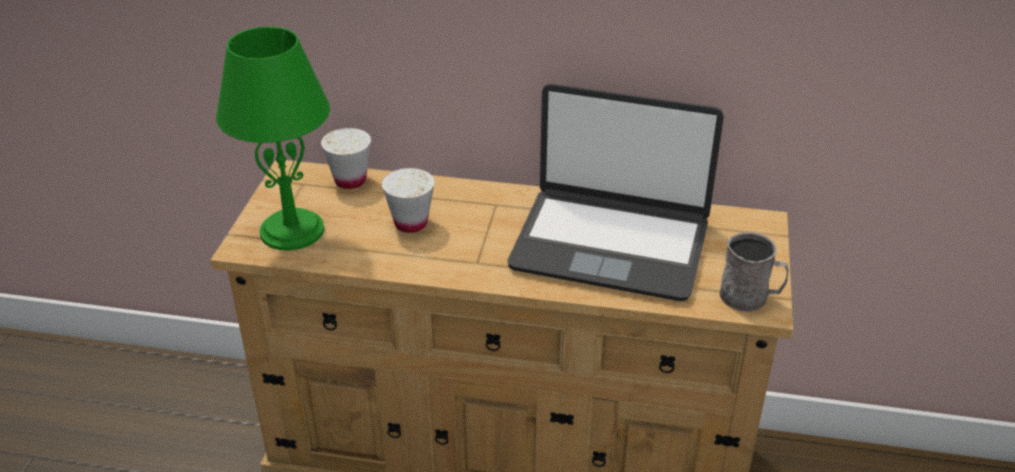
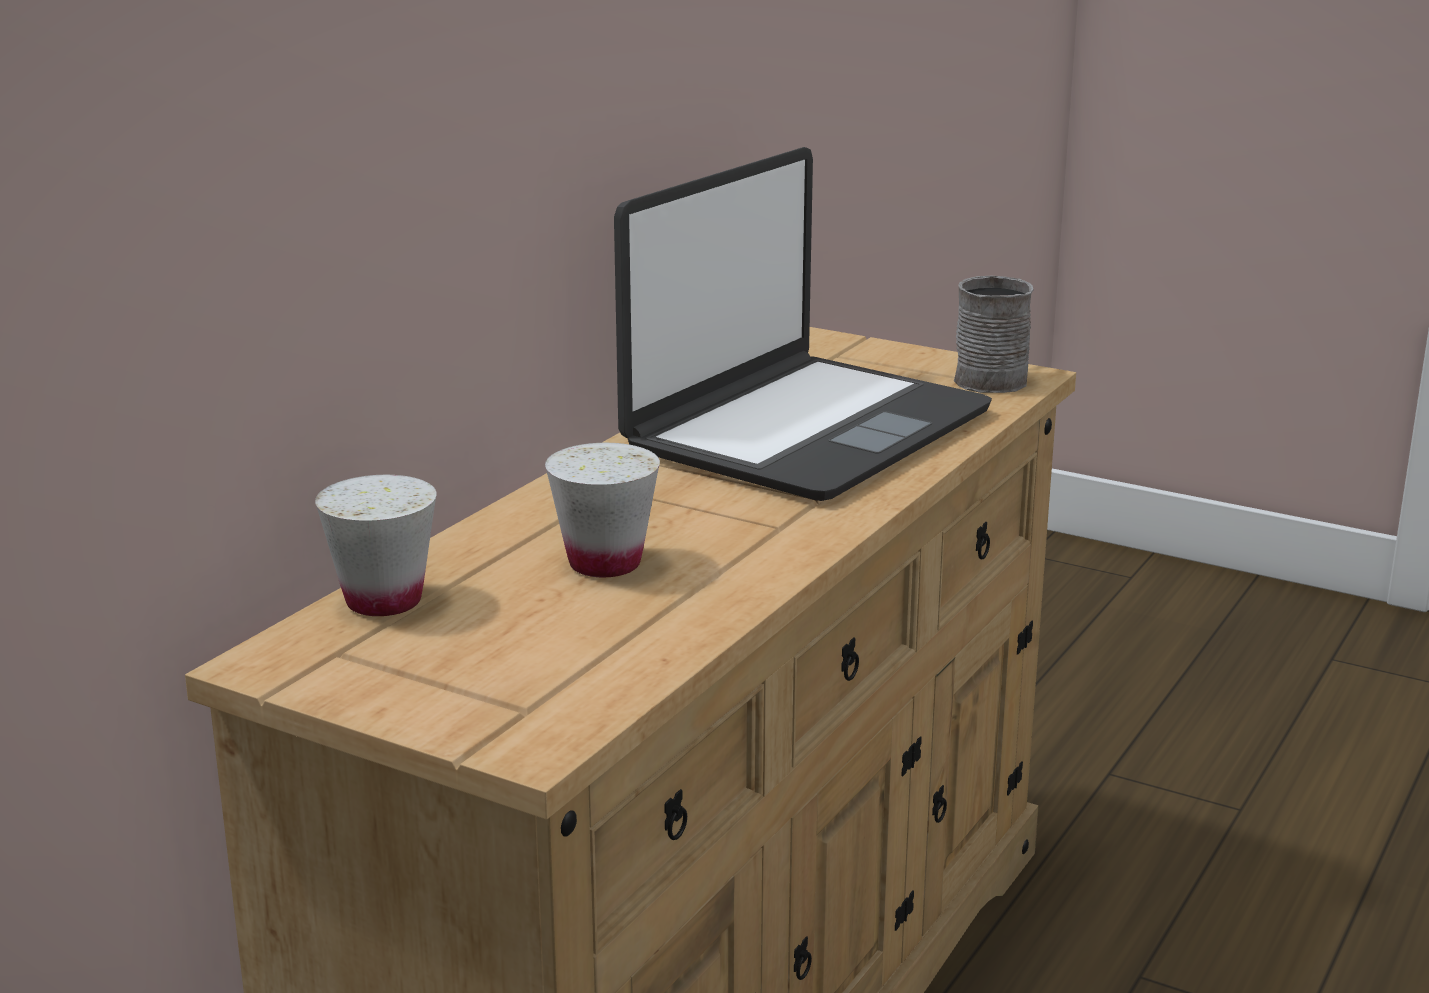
camera: 70 degrees left, 15 degrees down
(292, 231) = (520, 682): green table lamp -> none

